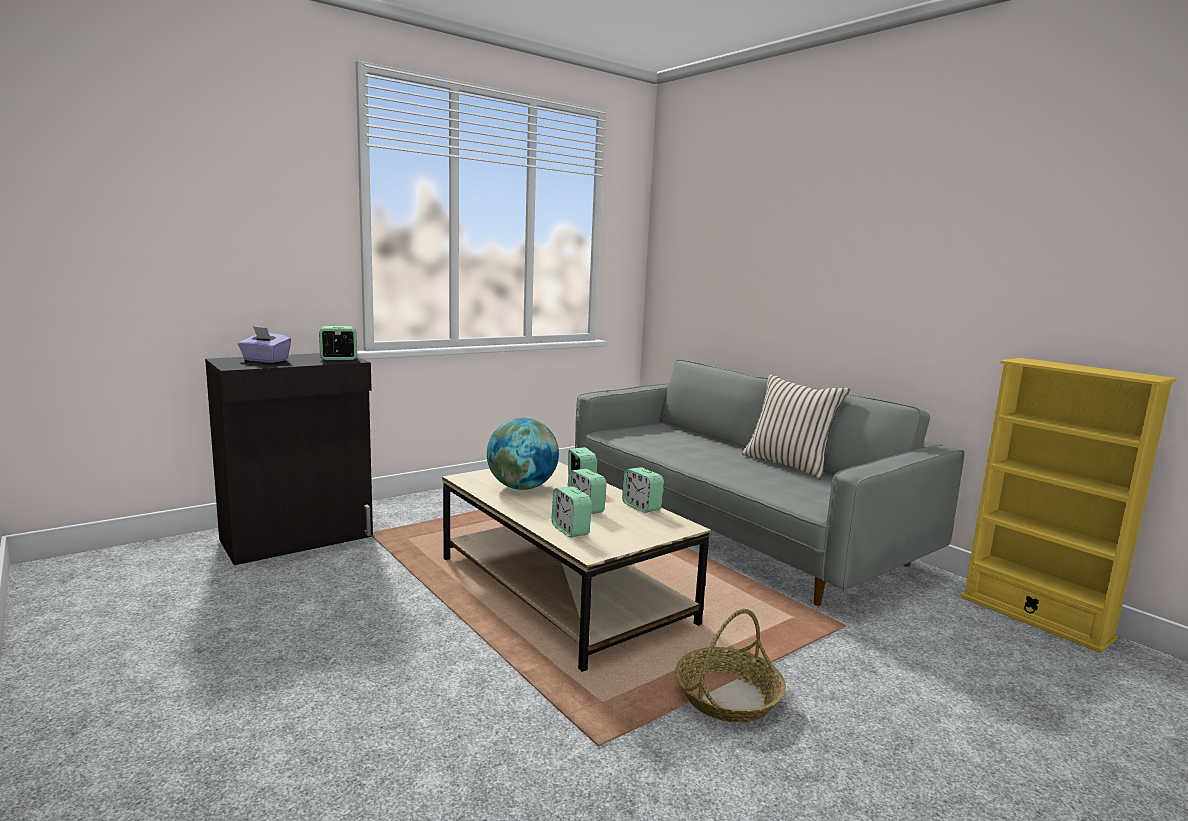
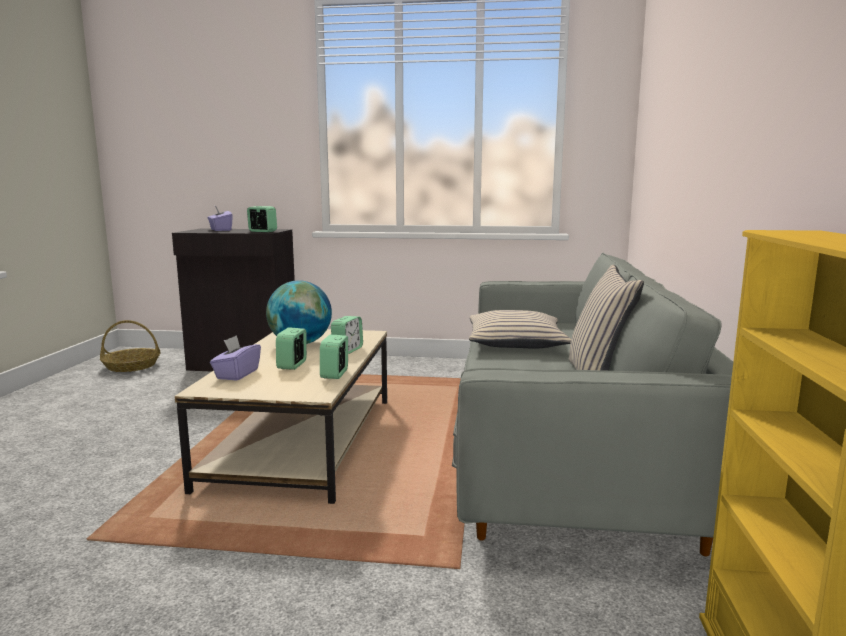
camera: 45 degrees right, 0 degrees up
(570, 530) = (237, 374): alarm clock -> purple tissue box
(675, 448) = (516, 342): none -> beige pillow
(727, 696) = (223, 560): basket -> basket (132, 366)

